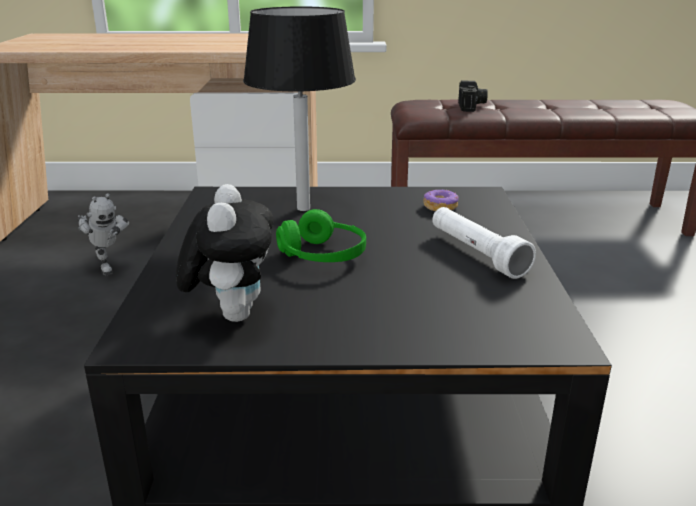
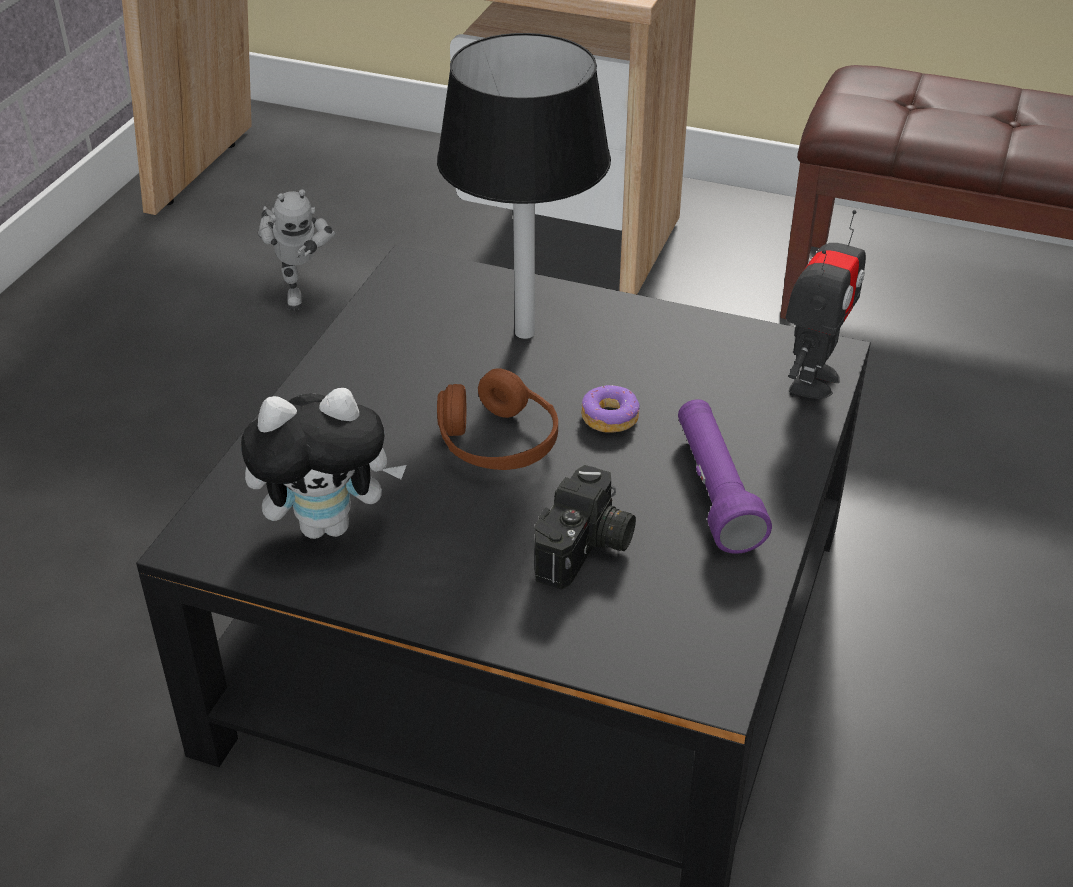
camera: 20 degrees right, 15 degrees up
(231, 314) = (328, 524): plush toy -> plush toy turned 60 degrees clockwise
(323, 255) = (497, 442): green headphones -> brown headphones
(440, 206) = (733, 372): donut -> donut (610, 417)
(472, 106) = (966, 110): camera -> camera (586, 549)
(476, 254) = (715, 490): white flashlight -> purple flashlight
(486, 203) = (812, 381): none -> toy robot

